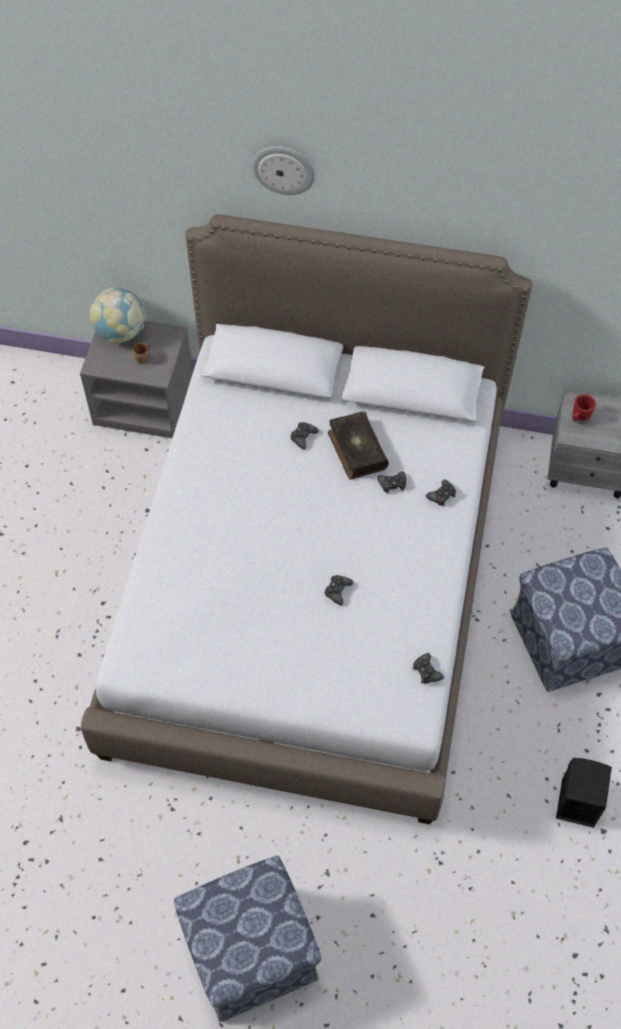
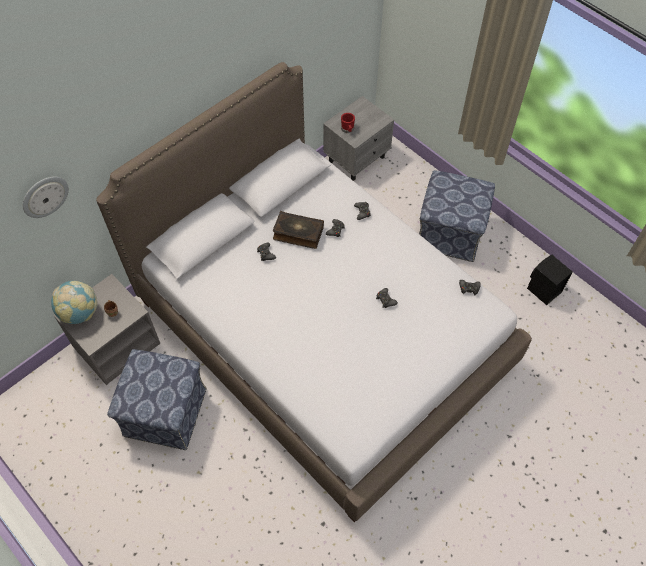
camera: 55 degrees left, 0 degrees up
(249, 952) = (532, 508): ottoman -> ottoman (165, 413)
(284, 169) = (137, 106): wall clock -> wall clock (44, 196)

